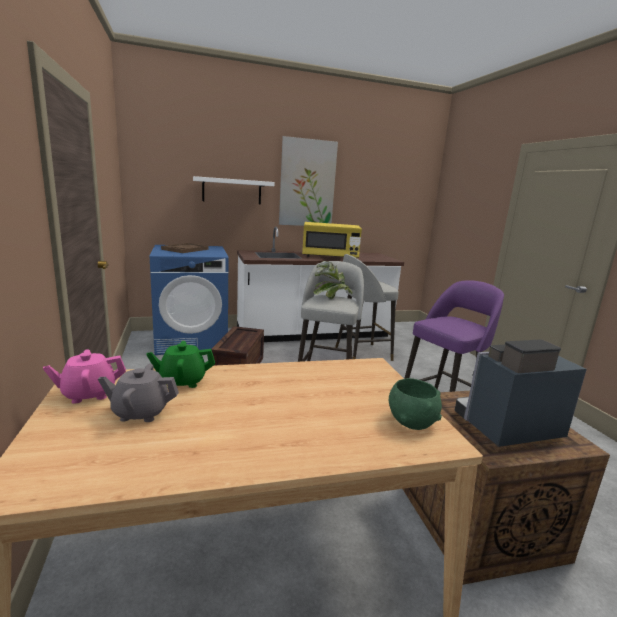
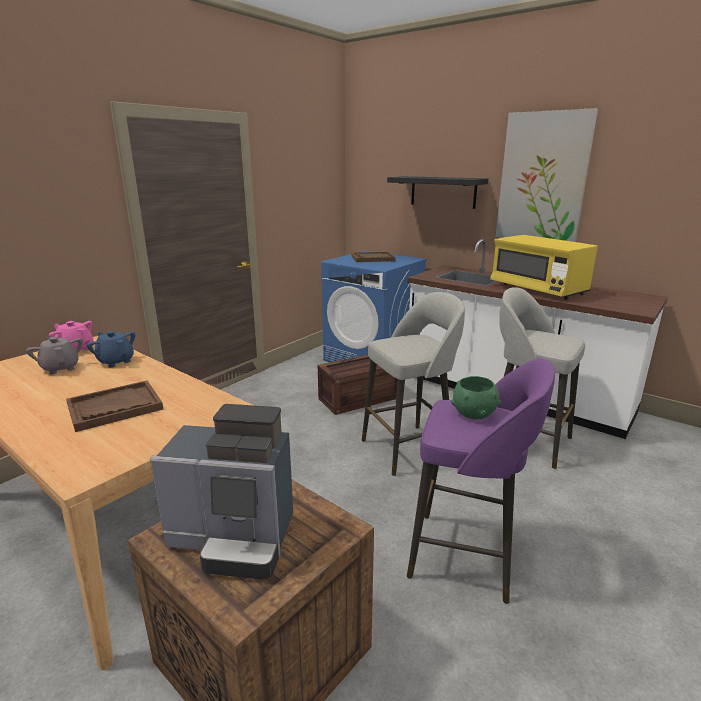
camera: 55 degrees right, 5 degrees up
(182, 381) = (116, 361): green teapot -> blue teapot
(232, 191) = (443, 192): white shelf -> black shelf
(312, 404) = (114, 407): none -> brown tray
(331, 297) = (421, 340): potted plant -> none
(412, 421) = (112, 453): green bowl -> green bowl (474, 414)
(506, 427) = (235, 538): coffee machine -> coffee machine turned 150 degrees clockwise

